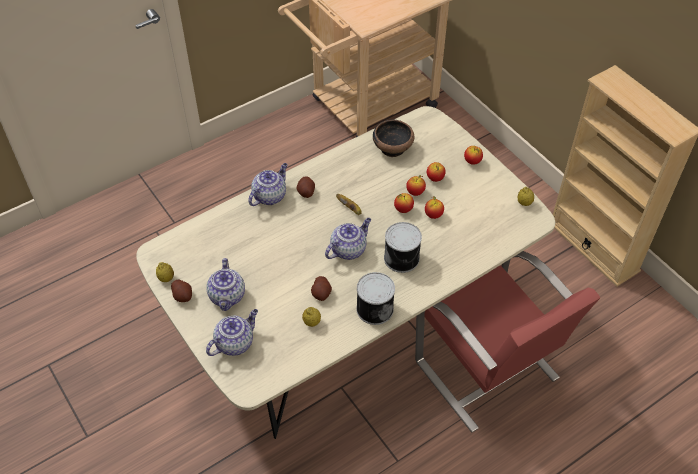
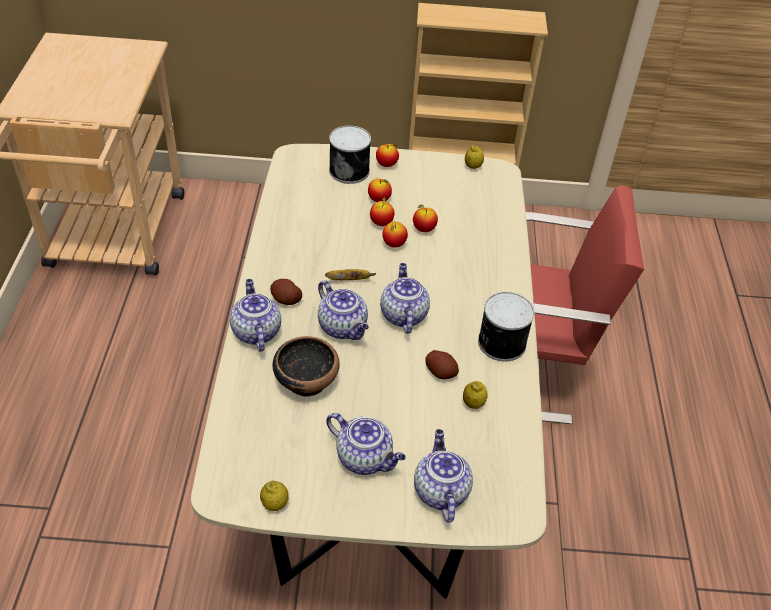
camera: 55 degrees left, 5 degrees down
(183, 295) = (320, 502): potato -> none
(310, 229) = (343, 327): none -> teapot
(393, 147) = (304, 201): bowl -> bowl (306, 380)
(402, 258) = (456, 283): can -> can (350, 170)

